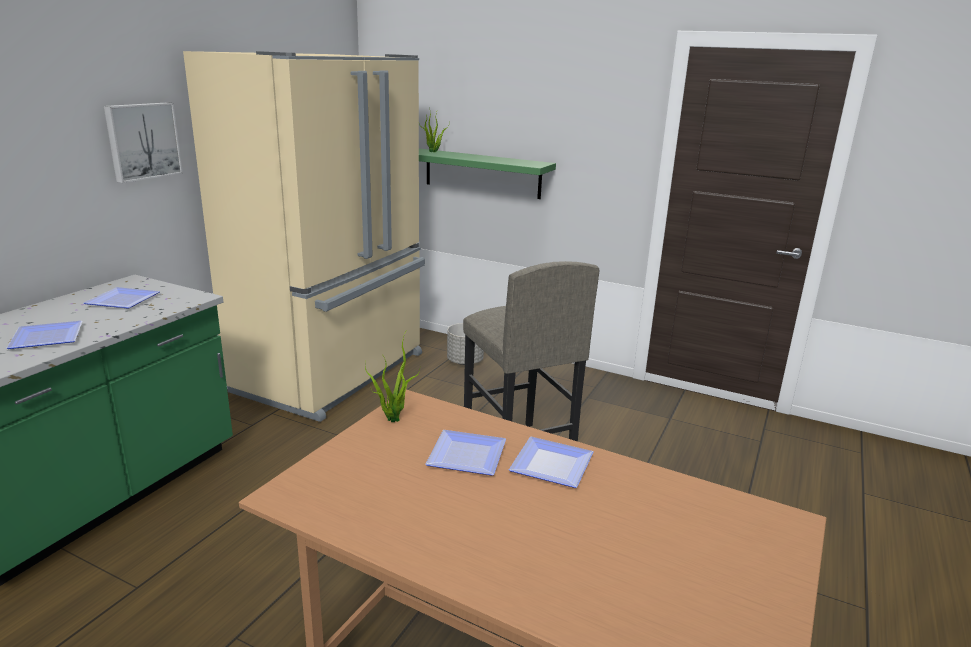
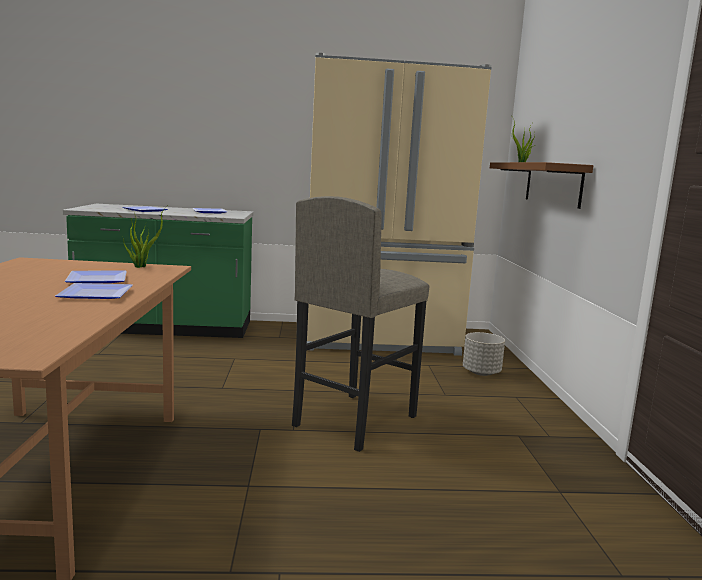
camera: 60 degrees right, 10 degrees down
(142, 141) = (278, 127): picture -> none
(482, 173) = (552, 184): green shelf -> brown shelf

